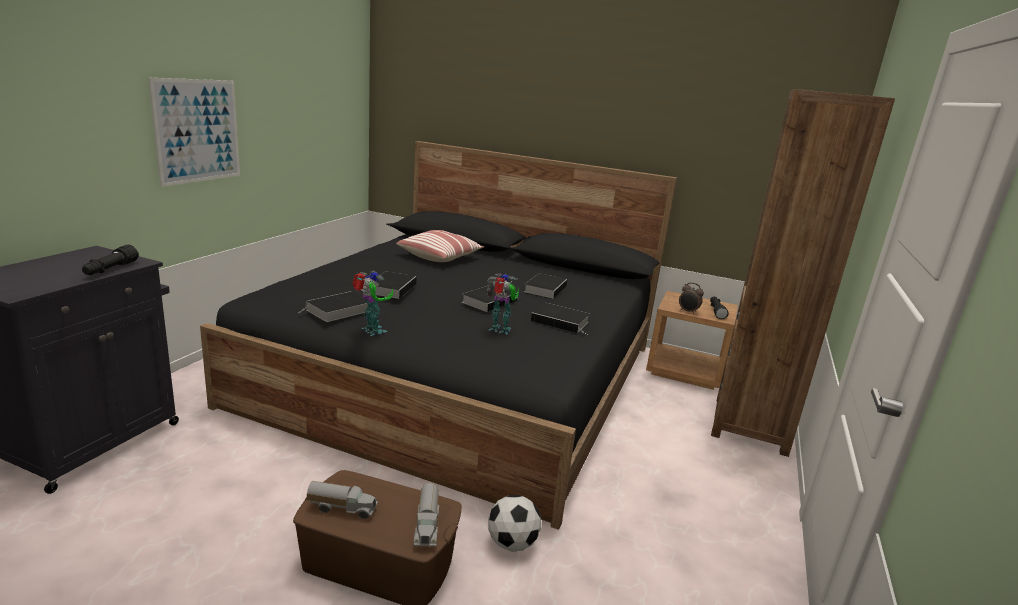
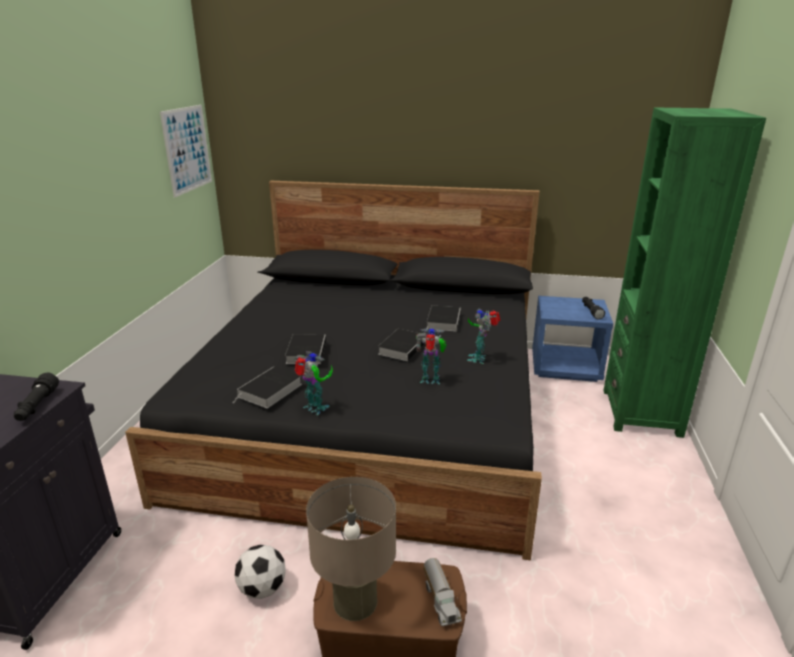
camera: 10 degrees left, 5 degrees up
(197, 131) = (66, 221): picture -> picture (187, 149)
(342, 508) = (355, 601): toy truck -> beige table lamp
(440, 257) = (326, 301): pillow -> none
(512, 543) = (497, 585): football -> football (262, 588)
(562, 322) = (479, 358): book -> toy robot
(685, 371) = (565, 367): brown nightstand -> blue nightstand
(688, 311) = (568, 316): alarm clock -> none
(750, 425) = (641, 412): brown bookcase -> green bookcase

